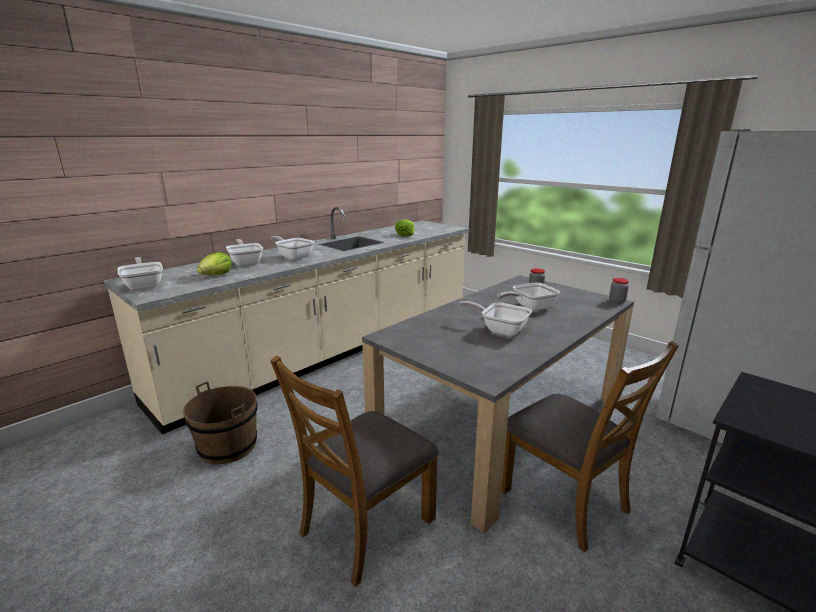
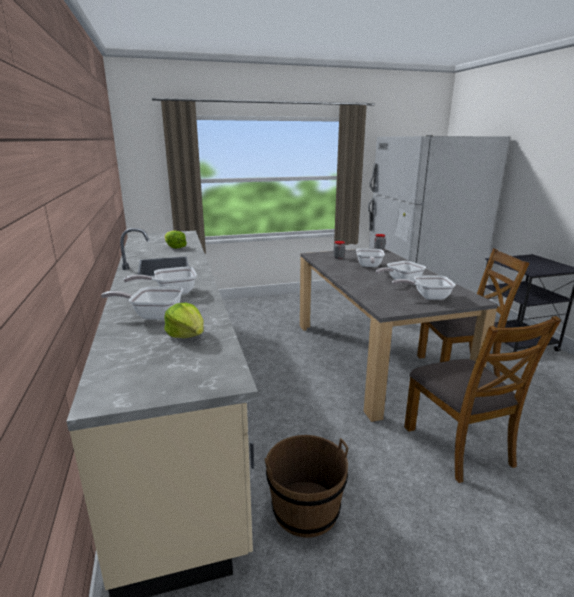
camera: 60 degrees left, 0 degrees up
(144, 285) = (163, 383): frying pan -> frying pan (427, 297)

